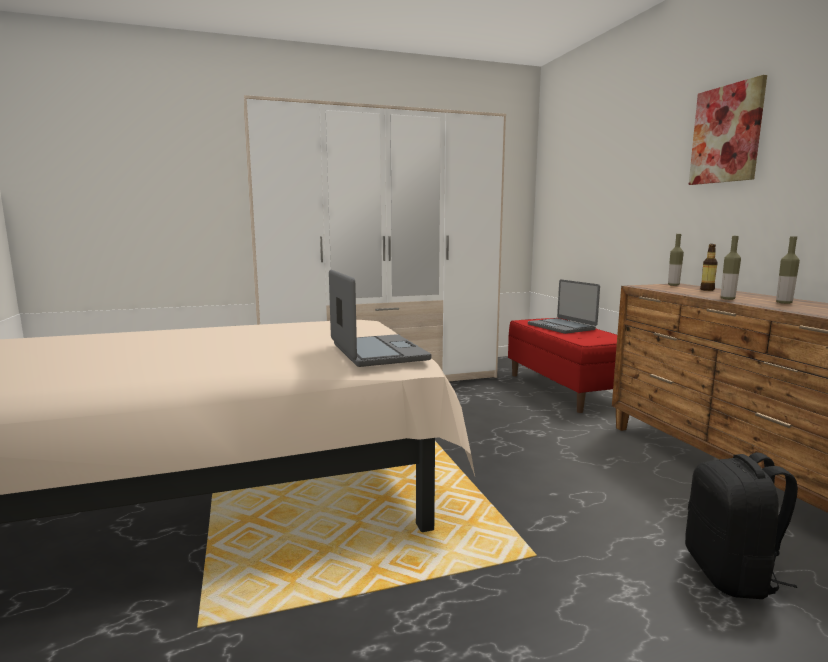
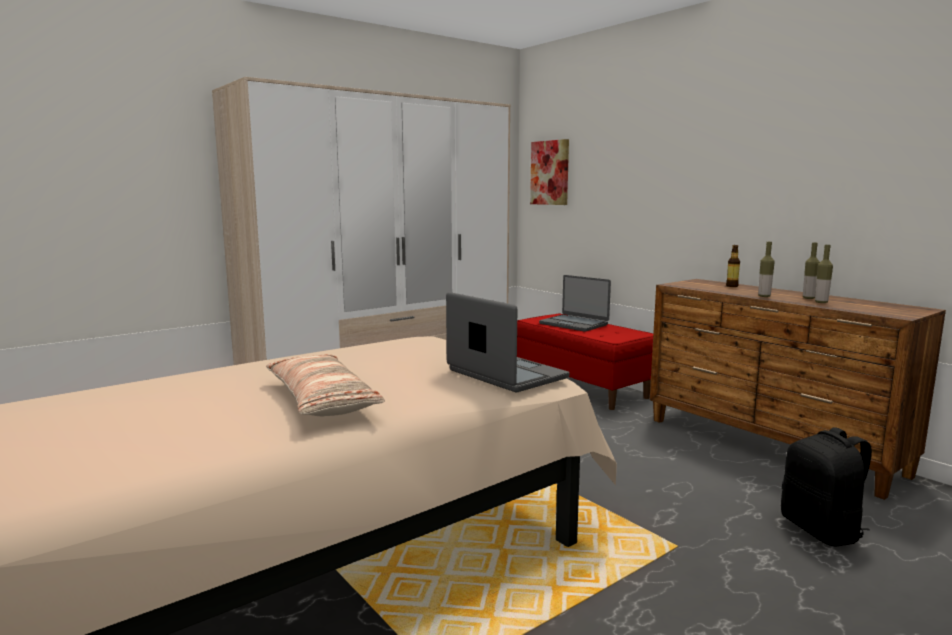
camera: 20 degrees left, 0 degrees up
(189, 357) = (321, 401): none -> pillow
(673, 285) = (697, 281): bottle -> bottle (821, 302)
(726, 134) = (736, 145): picture -> picture (550, 173)

